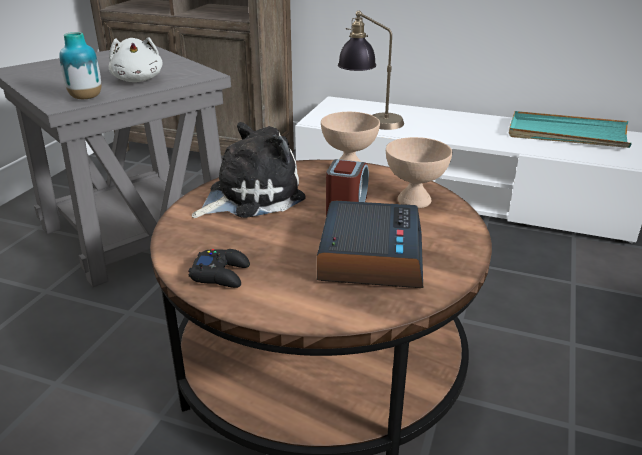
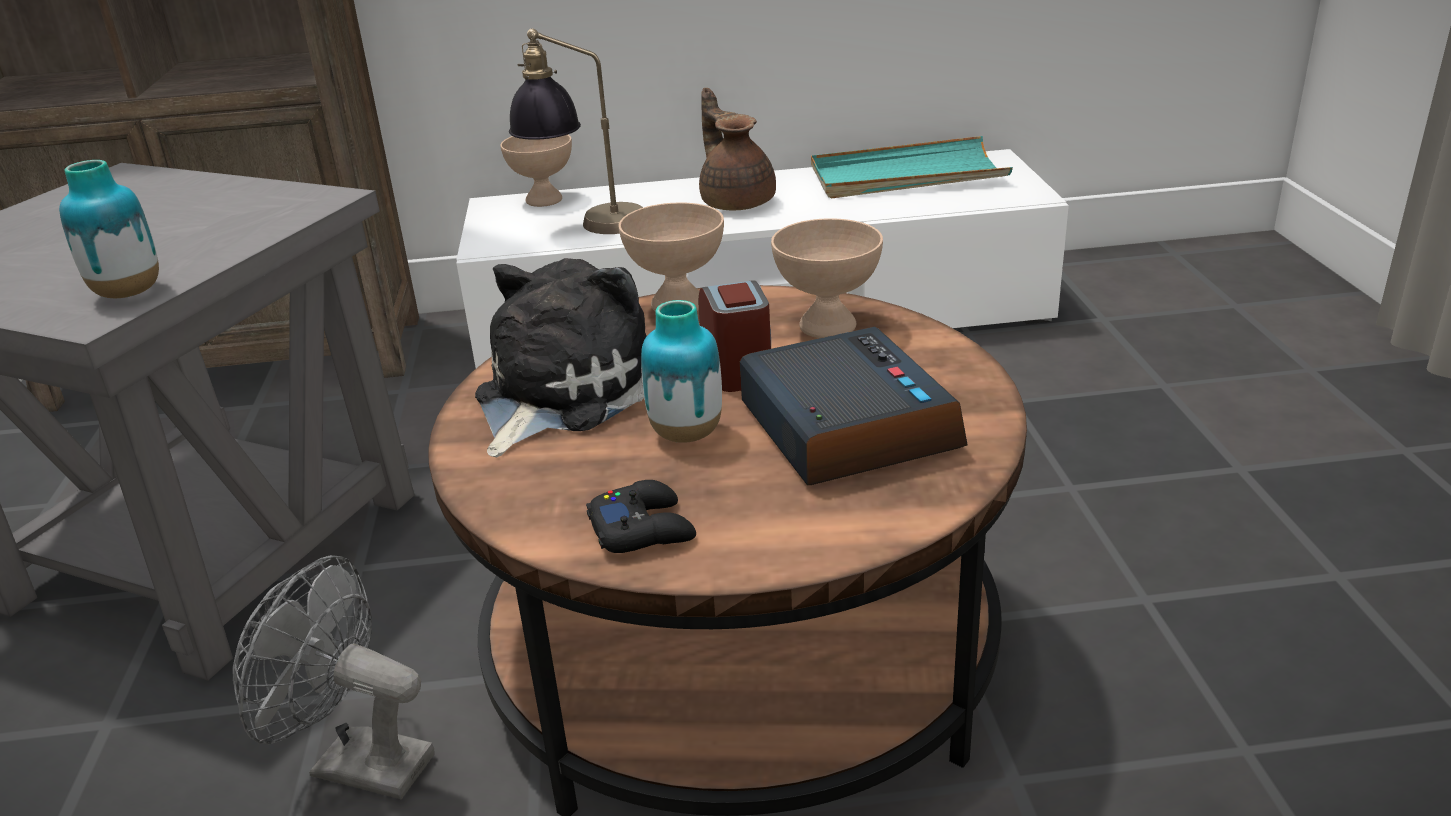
camera: 25 degrees left, 0 degrees up
(119, 347) = (356, 764): none -> grey fan
(138, 80) = (196, 236): white plush toy -> none
(288, 234) = (686, 434): none -> vase
(360, 104) = (543, 200): none -> beige bowl
(457, 127) = (737, 201): none -> brown teapot

